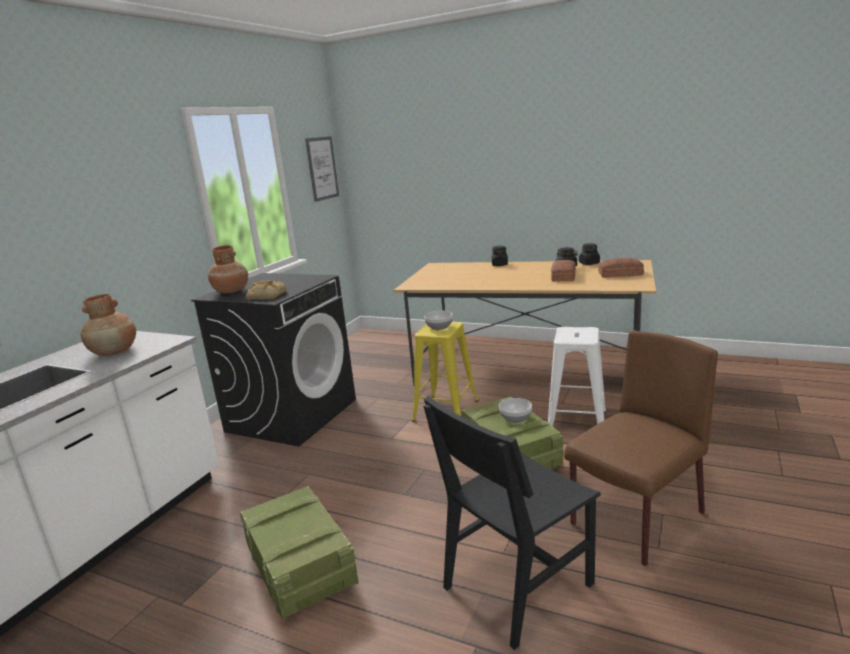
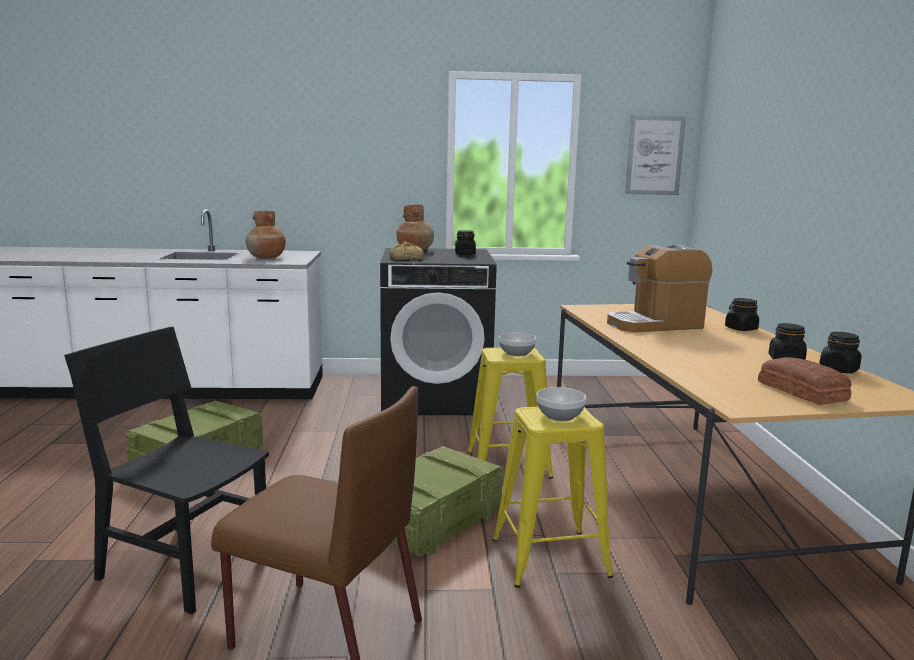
camera: 60 degrees right, 5 degrees down
(278, 279) = (465, 254): none -> black jar
(473, 277) = (655, 324): none -> coffee machine
(516, 418) = (440, 477): bowl -> bowl (560, 416)
(562, 276) = (728, 361): bread -> none
(576, 424) = (550, 557): white stool -> yellow stool

